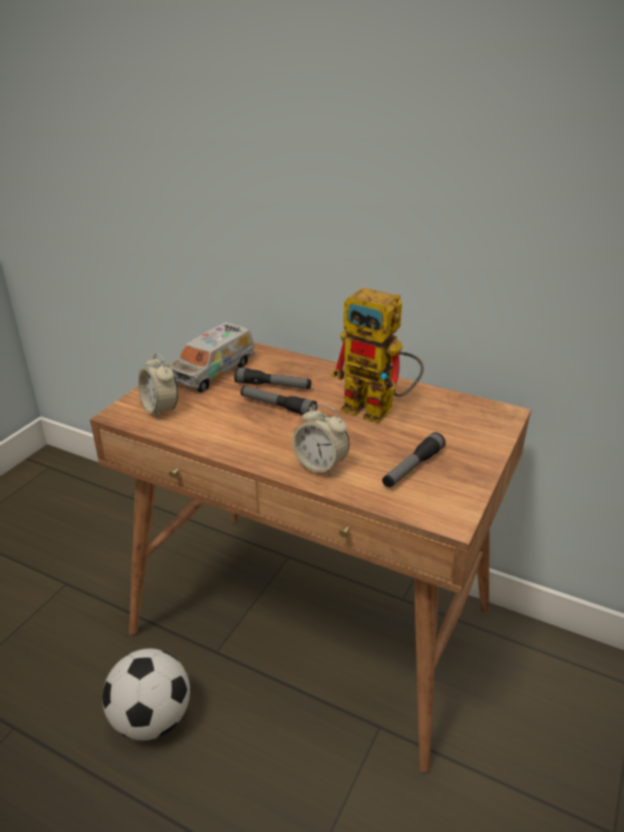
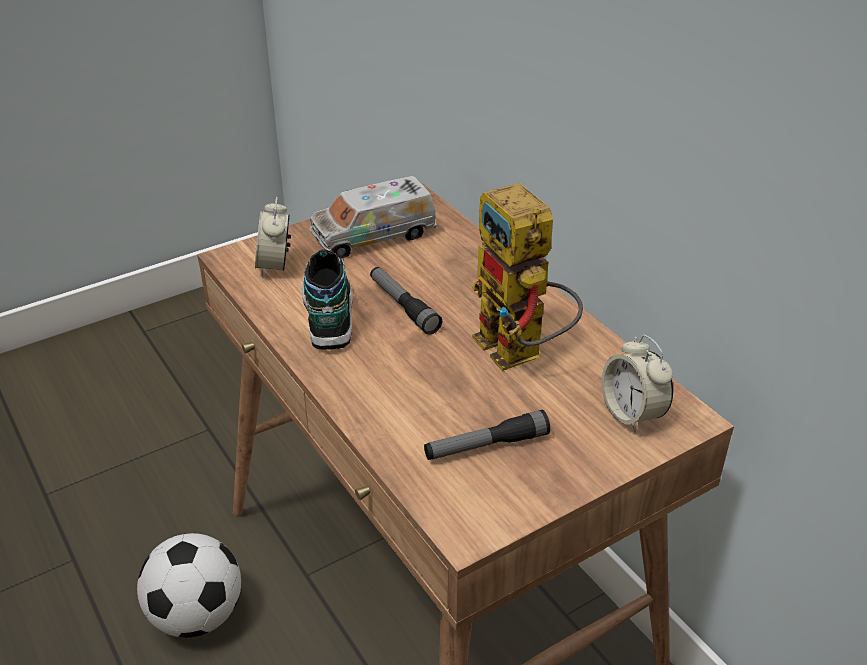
camera: 30 degrees right, 5 degrees up
(229, 426) = (327, 312): none -> shoe
(273, 386) = (423, 277): flashlight -> none
(320, 465) = (381, 399): alarm clock -> alarm clock (632, 414)

